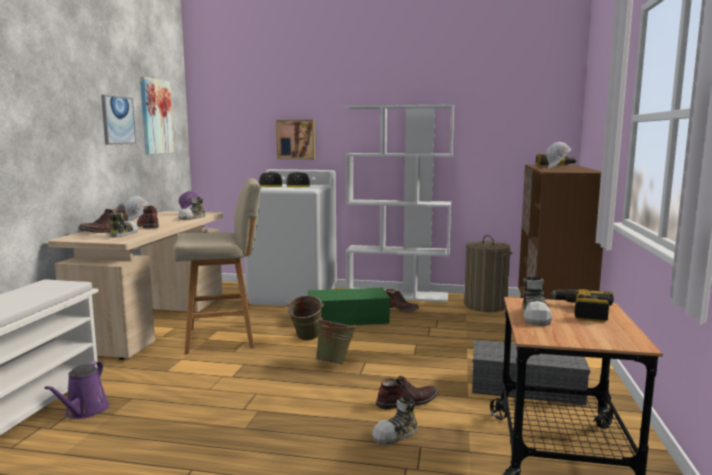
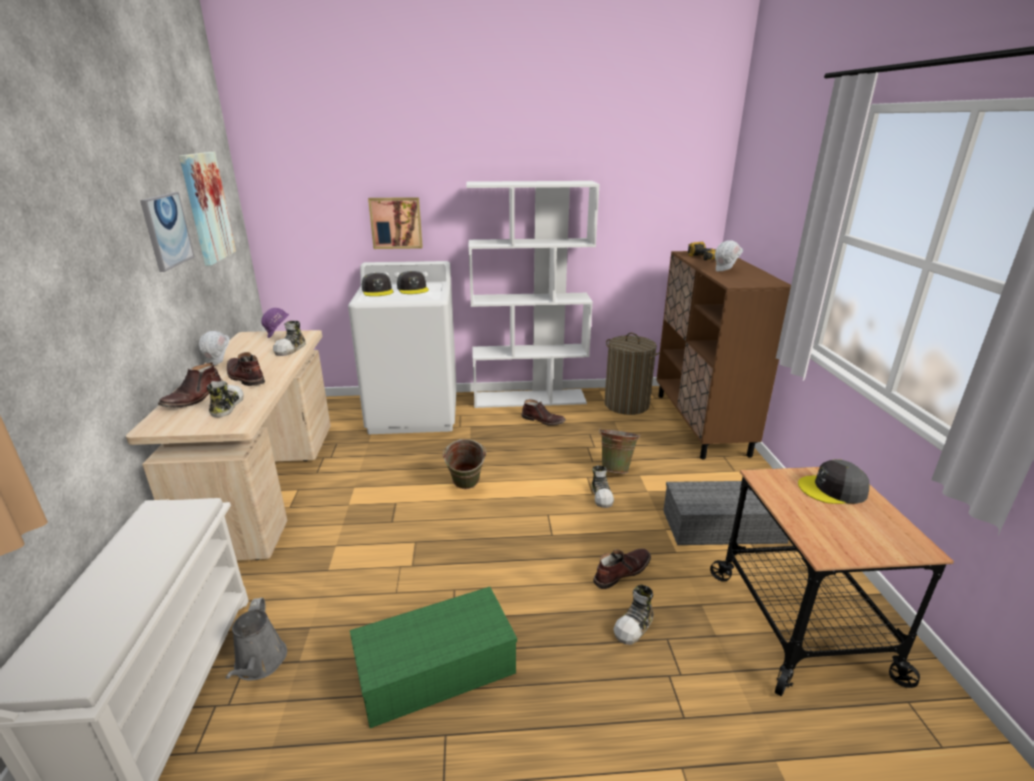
camera: 15 degrees left, 15 degrees up
(84, 411) = (259, 664): purple watering can -> grey watering can
(223, 338) = (368, 499): beige stool -> none
(335, 363) = (517, 522): green bucket -> green bucket (616, 469)
(347, 319) = (494, 446): green storage box -> green storage box (434, 671)
(536, 316) = (798, 508): shoe -> shoe (602, 495)
(582, 311) = (832, 490): power drill -> grey cap

